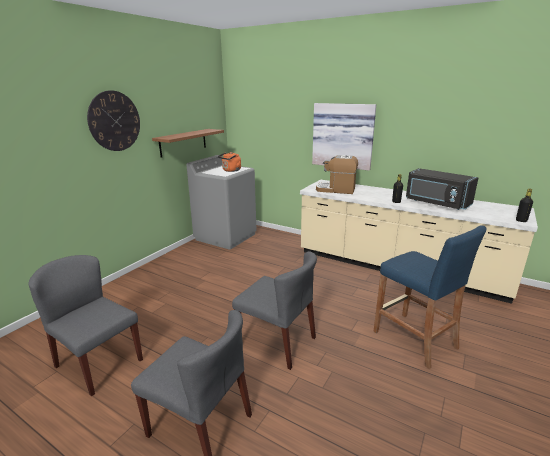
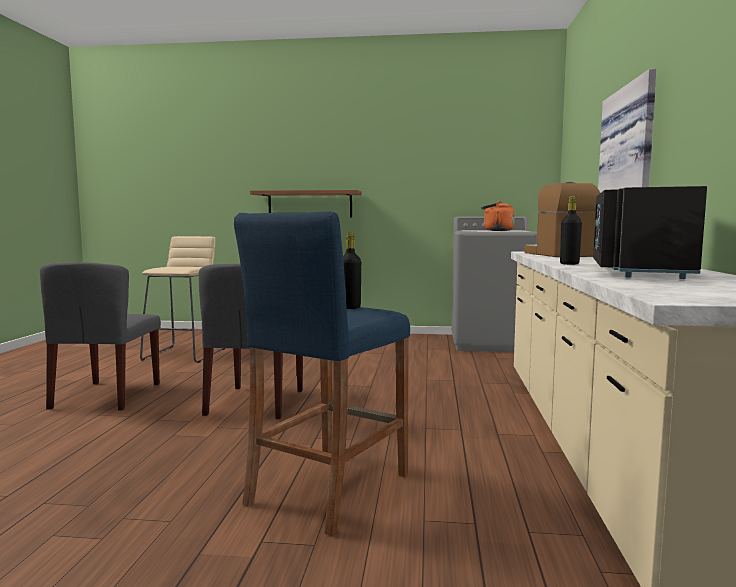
camera: 65 degrees right, 15 degrees down
(99, 363) = (185, 354): grey chair -> beige stool
(114, 121) = (356, 151): wall clock -> none
(183, 142) = (457, 189): shelf -> shelf (310, 204)
(521, 220) = (678, 297): black bottle -> black bottle (350, 307)

